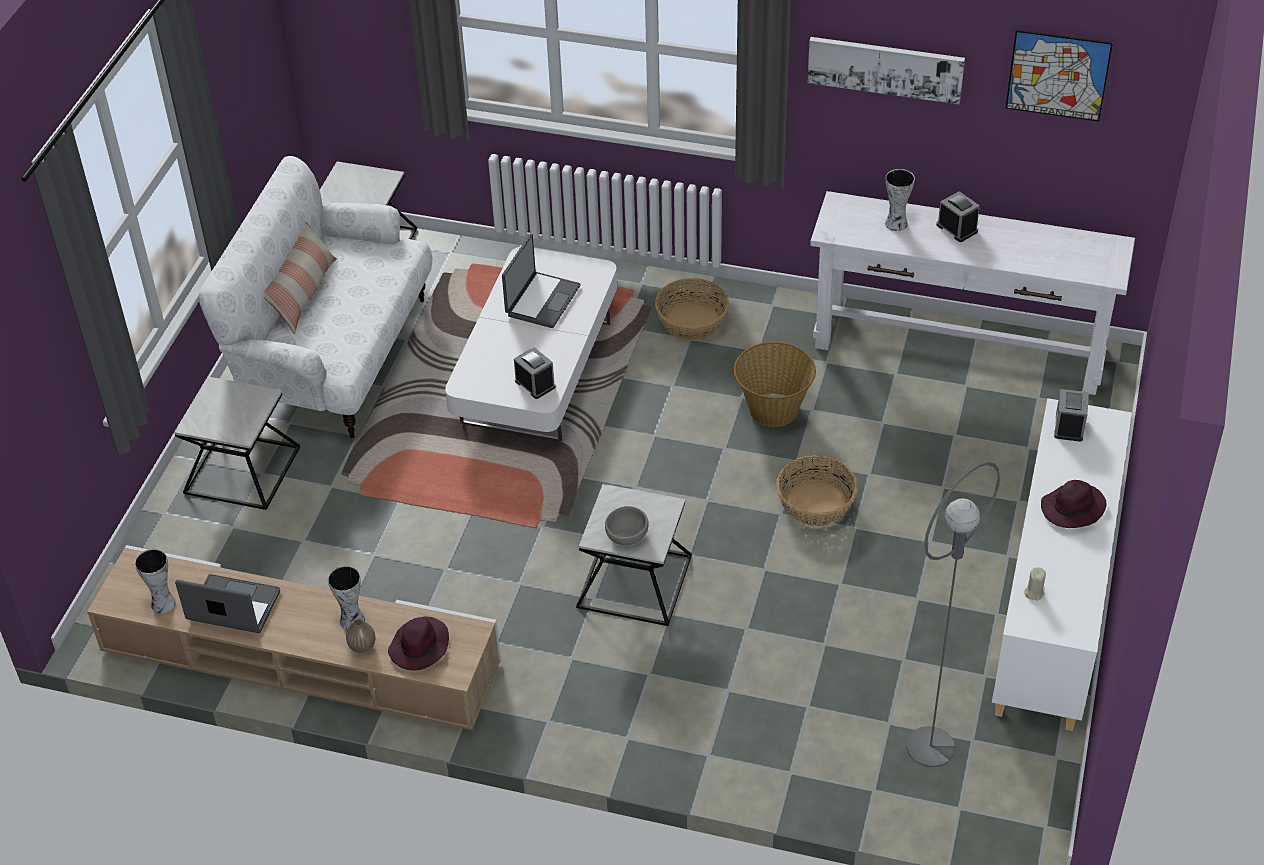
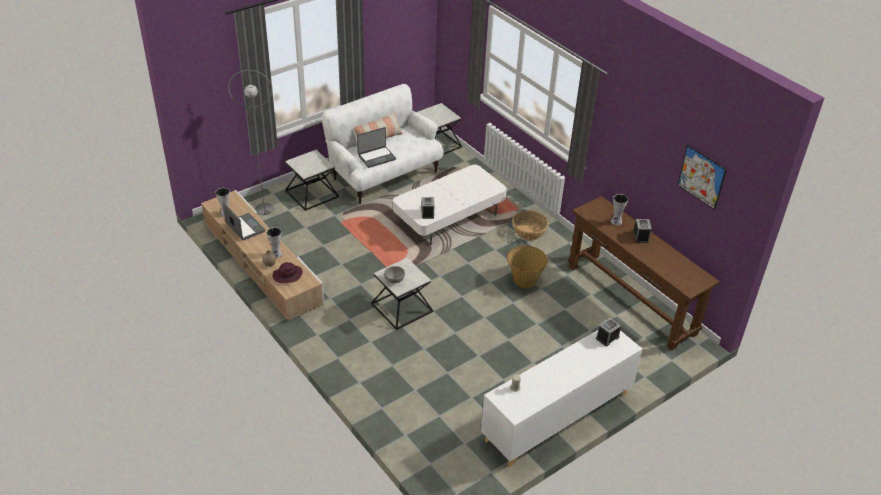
camera: 35 degrees right, 5 degrees down
(541, 300) = (463, 187): laptop -> laptop (376, 157)
(815, 504) = (502, 321): basket -> none
(885, 68) = (634, 143): picture -> none
(930, 747) = (445, 434): grey floor lamp -> grey floor lamp (264, 209)
(959, 347) = (630, 299): white console table -> brown console table
(1072, 509) = (569, 368): purple hat -> none

